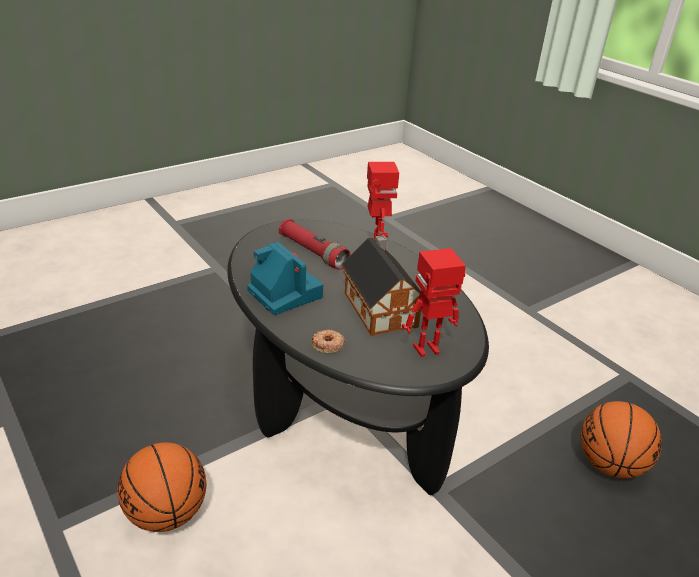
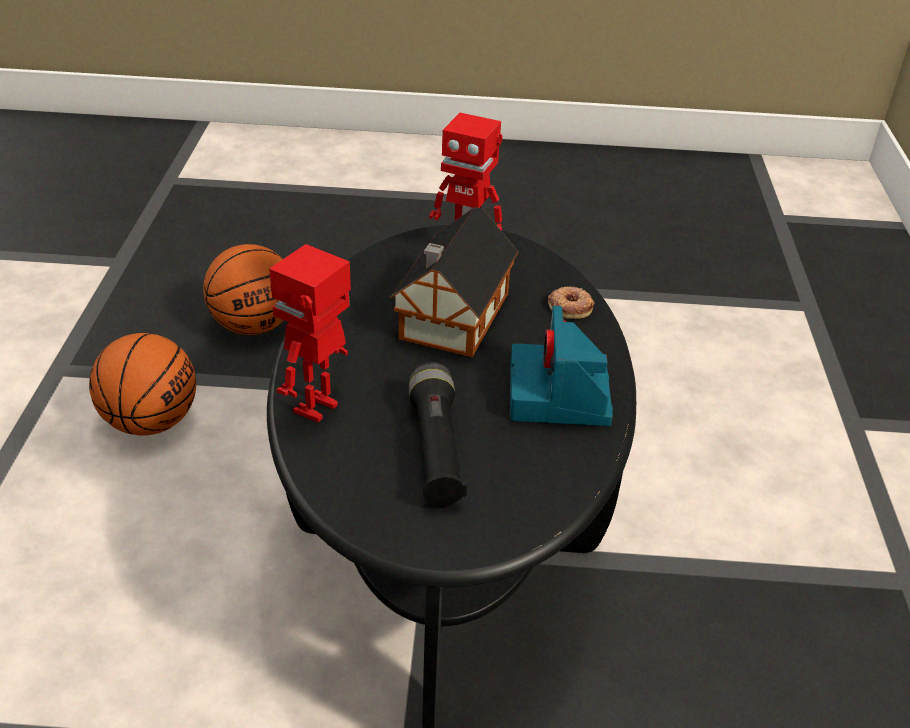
camera: 140 degrees left, 5 degrees up
(166, 513) = (764, 526): basketball -> basketball (151, 422)
(313, 253) = (435, 448): red flashlight -> black flashlight

